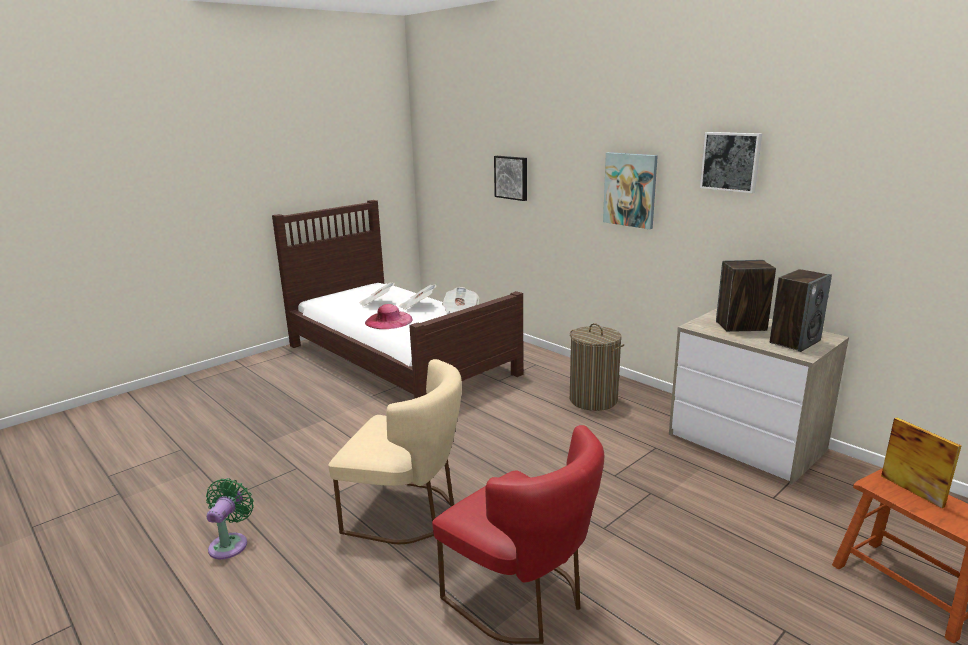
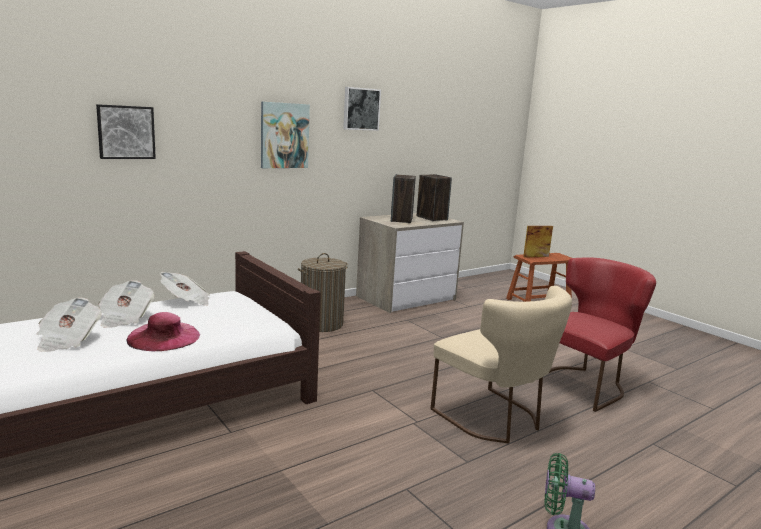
camera: 85 degrees left, 5 degrees down
(408, 513) = (494, 419): beige chair -> beige chair turned 120 degrees clockwise

